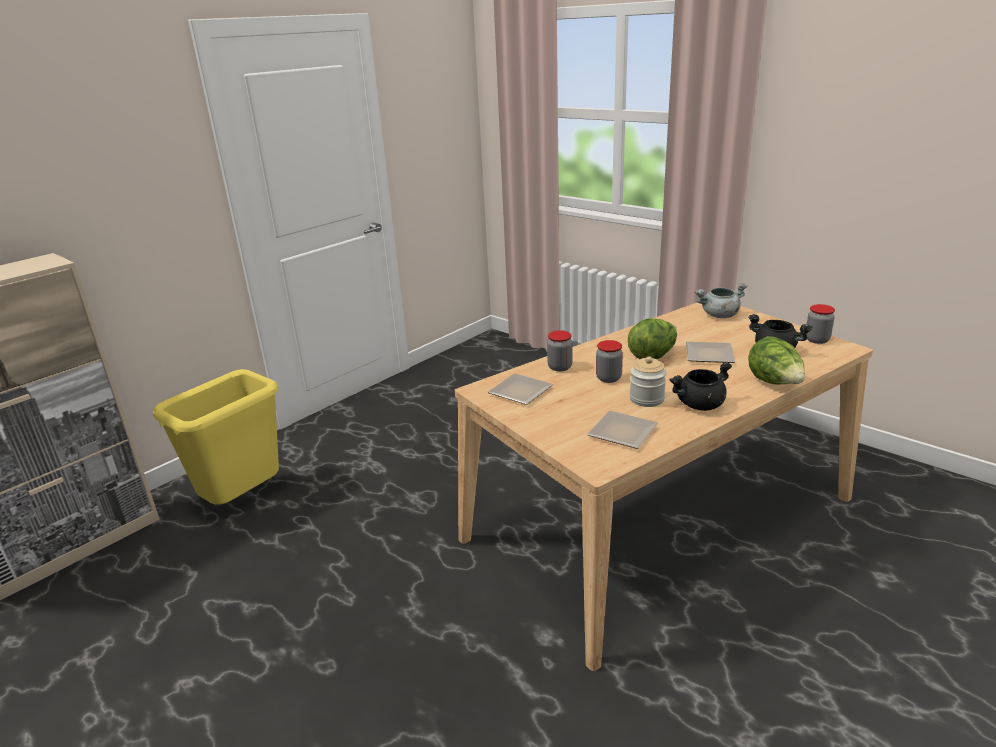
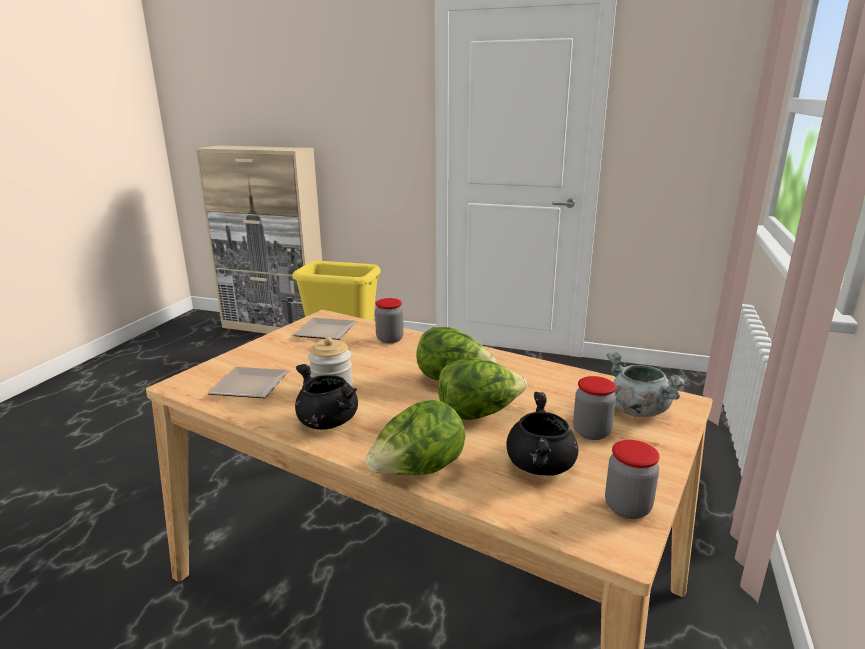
camera: 65 degrees right, 5 degrees down
(608, 378) = (375, 364): jar -> jar (591, 432)
(707, 356) = (478, 414): plate -> lettuce

